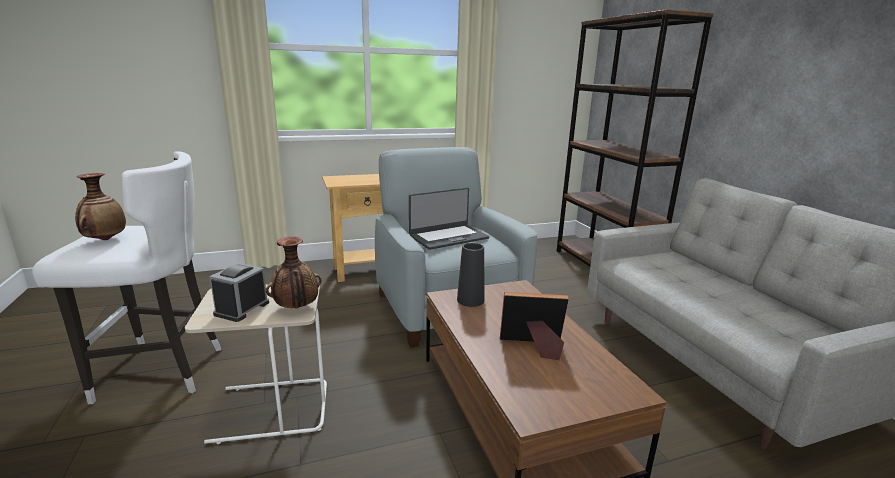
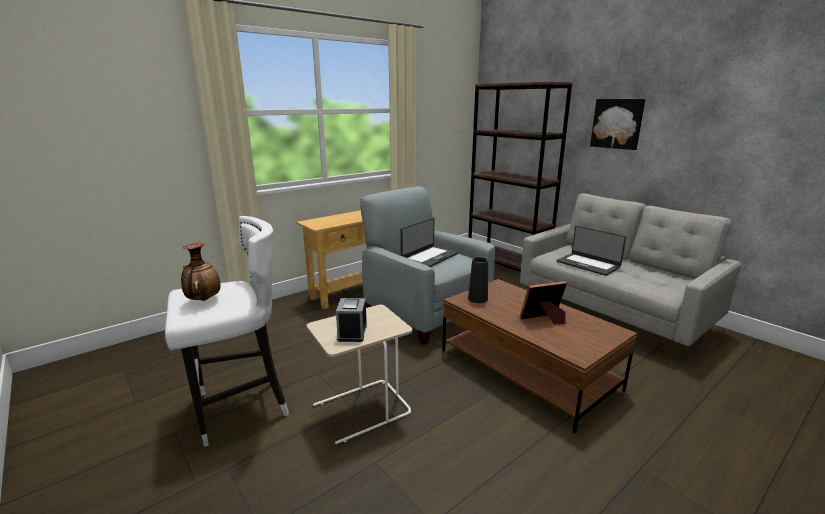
camera: 20 degrees left, 0 degrees up
(296, 308) = (391, 324): vase -> none
(676, 282) = (588, 264): none -> laptop
(772, 74) = (617, 123): none -> picture

